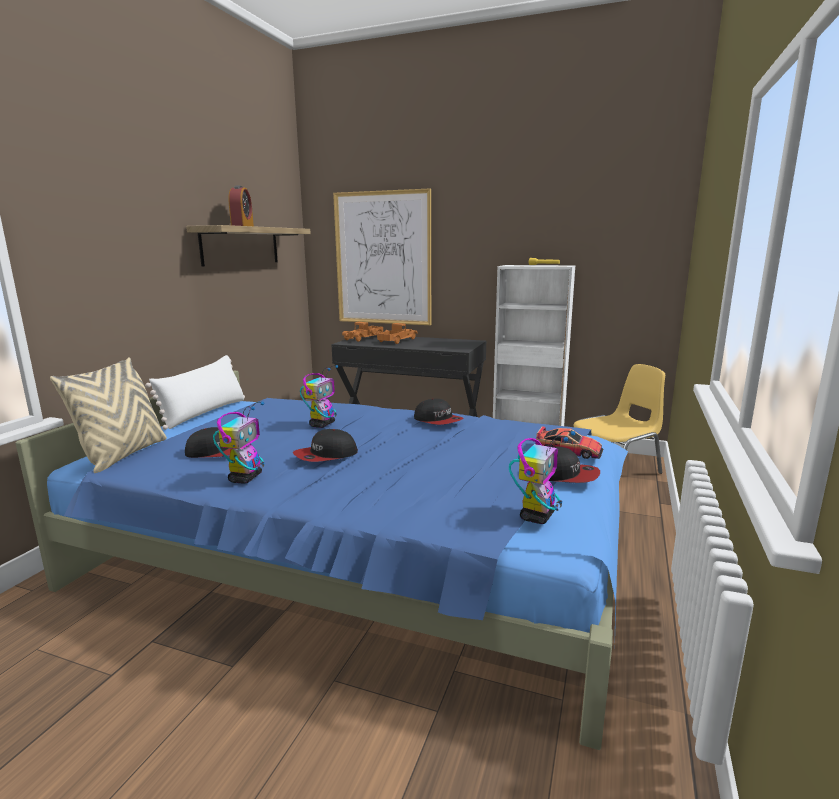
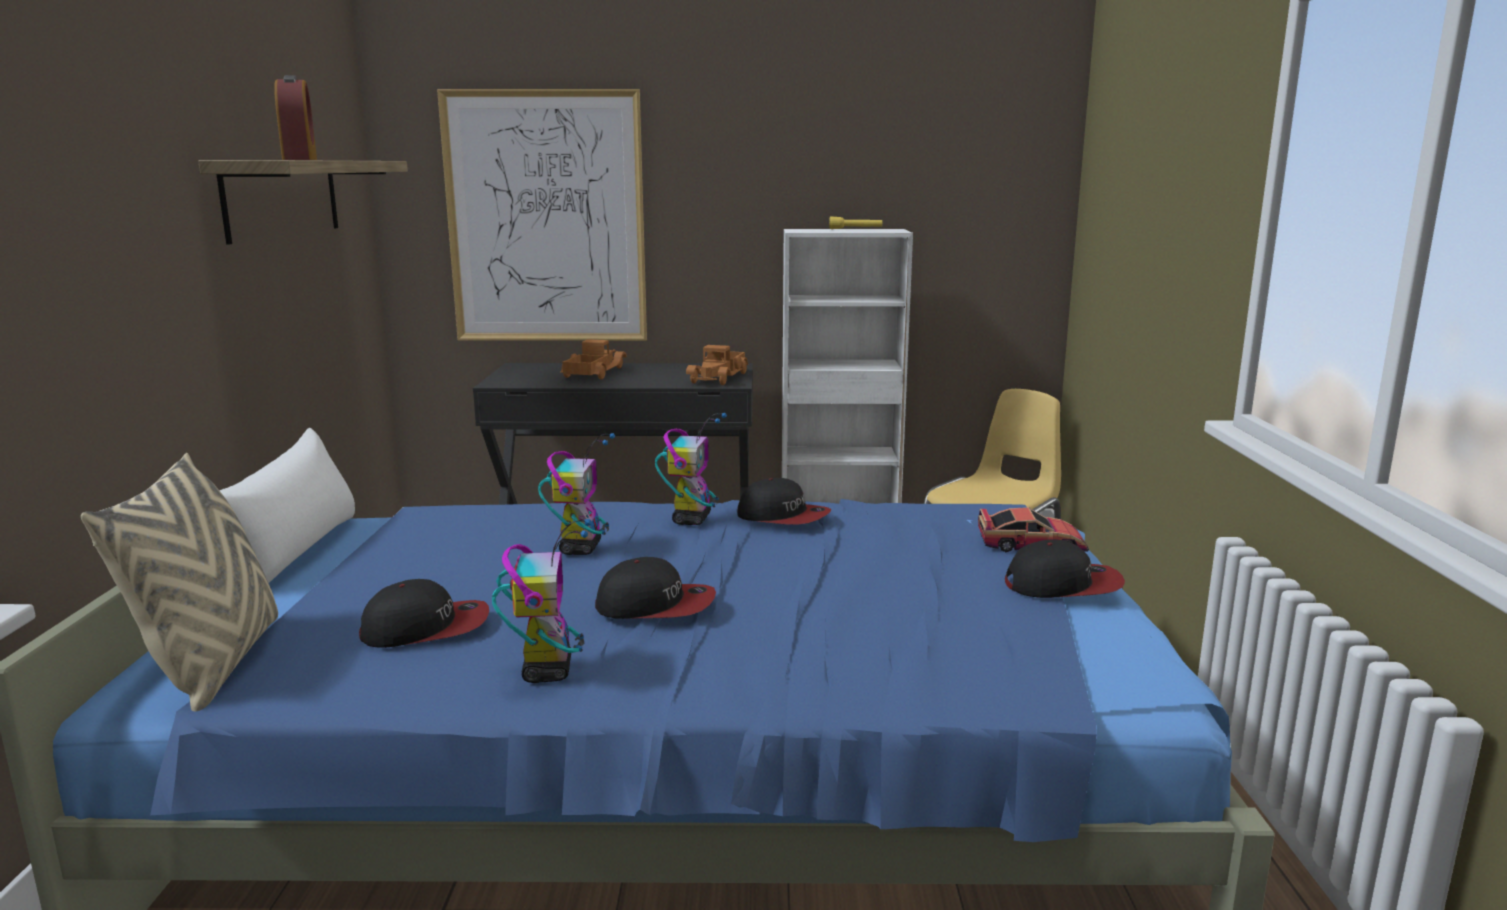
camera: 20 degrees left, 0 degrees up
(326, 455) = (656, 605): cap -> cap turned 120 degrees counterclockwise
(364, 338) = (524, 372): toy truck -> toy truck (720, 377)
(537, 516) = (1091, 656): toy robot -> toy robot (691, 519)

